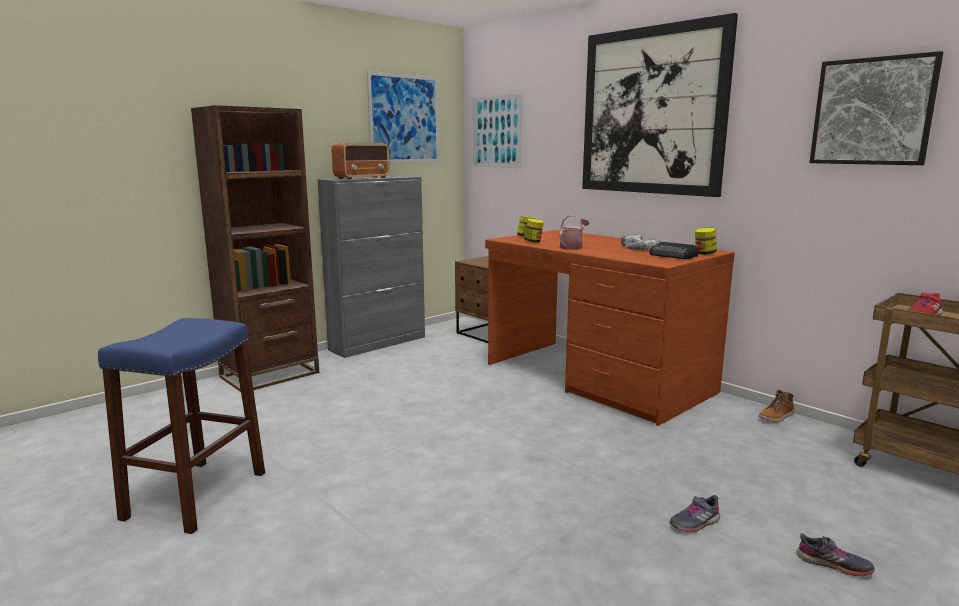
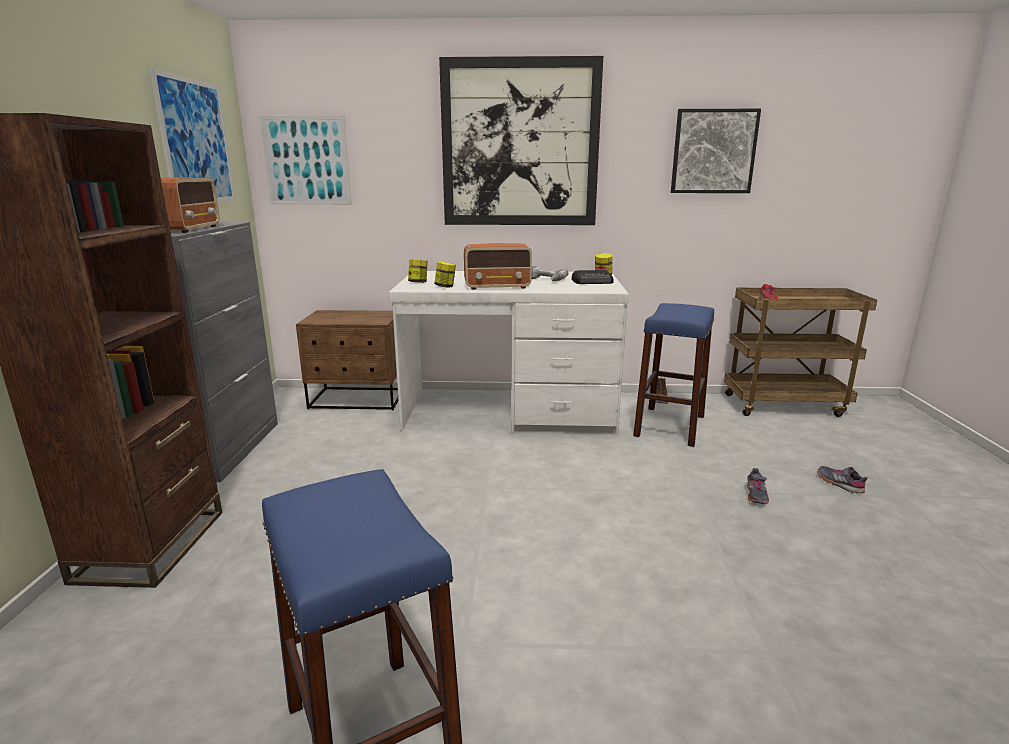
camera: 45 degrees left, 5 degrees up
(572, 247) = (498, 287): watering can -> radio
(596, 378) = (510, 411): brown desk -> white desk
(732, 439) = (670, 426): none -> blue stool
(833, 564) = (840, 483): grey shoe -> grey shoe turned 105 degrees counterclockwise

